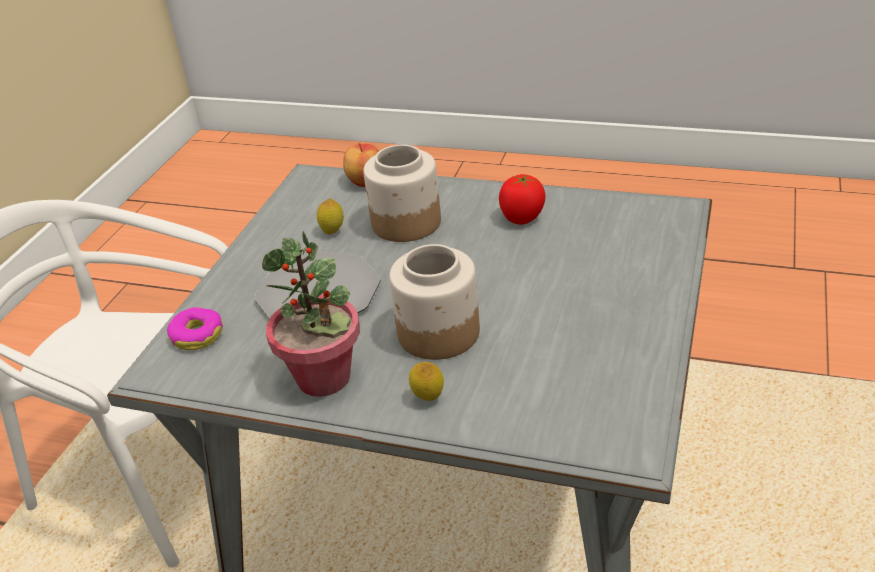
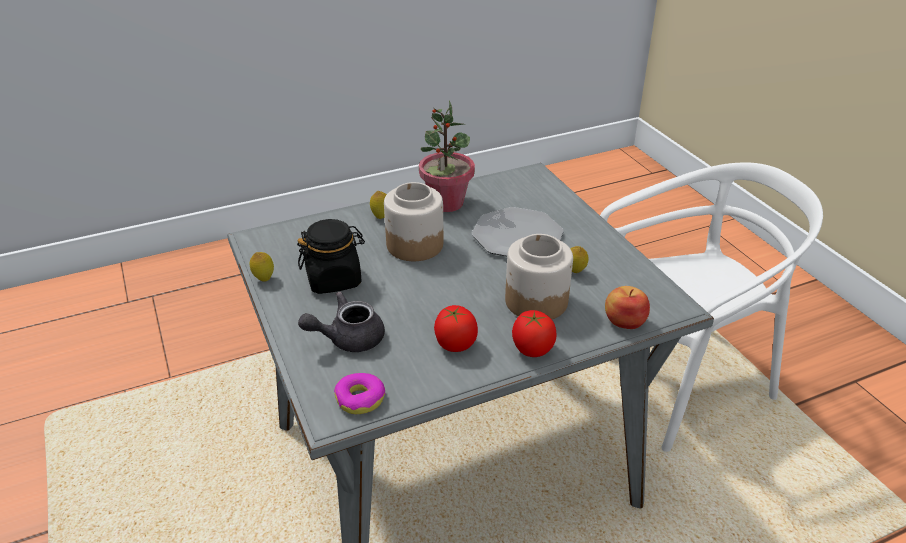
camera: 135 degrees right, 0 degrees up
(197, 335) = (543, 192): donut -> donut (360, 399)
(465, 191) = (532, 349): none -> tomato
(574, 330) = (334, 279): none -> black jar
(614, 261) = (348, 338): none -> grey teapot
(660, 370) = (264, 279): none -> lemon

